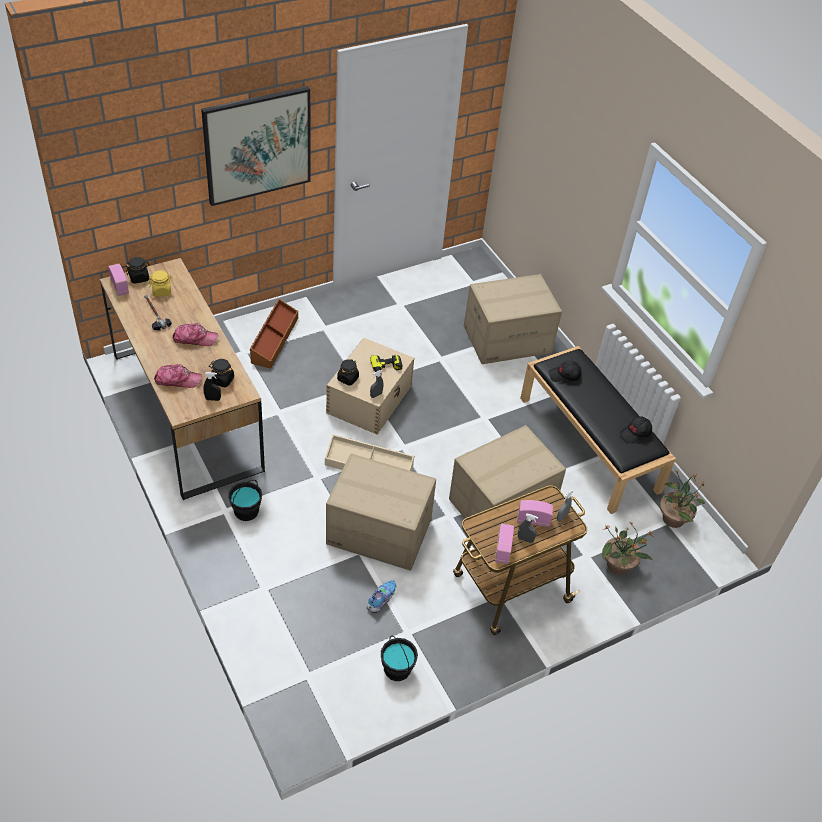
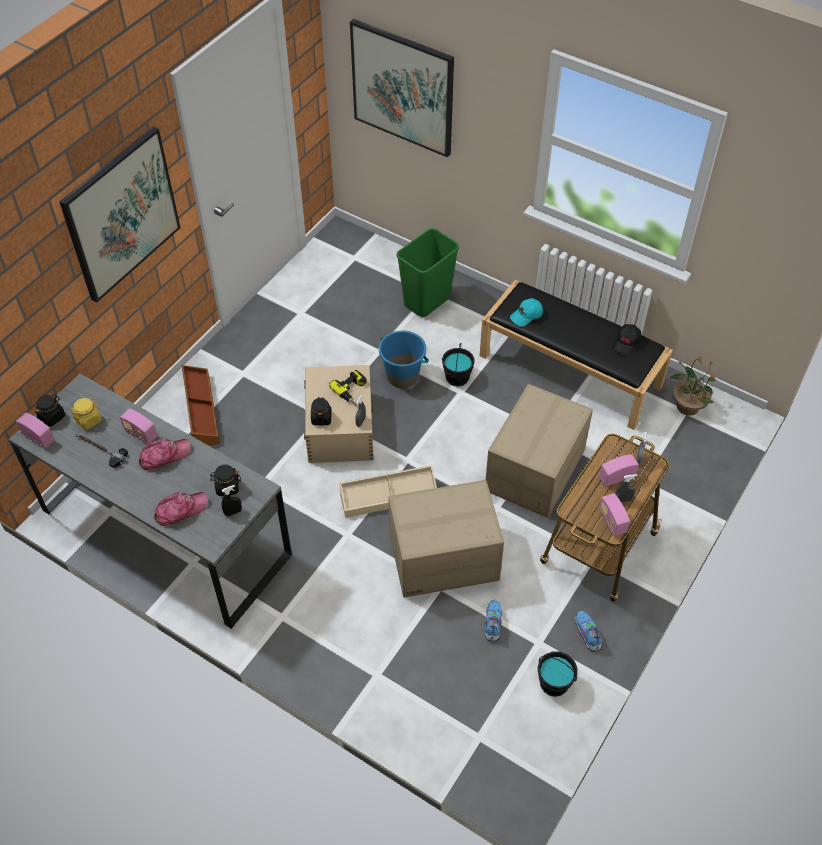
camera: 25 degrees left, 5 degrees up
(186, 411) = (166, 532): brown desk -> grey desk
(190, 316) = (141, 433): none -> radio
(246, 511) = (303, 606): black bucket -> black bucket (457, 377)
(446, 385) = (403, 376): none -> blue bucket
(452, 648) = (587, 635): none -> shoe
(507, 339) = (426, 301): cardboard box -> green trash can
(546, 144) = (403, 87): none -> picture
(564, 375) = (526, 316): black cap -> turquoise cap
(618, 565) = (672, 475): potted plant -> none

